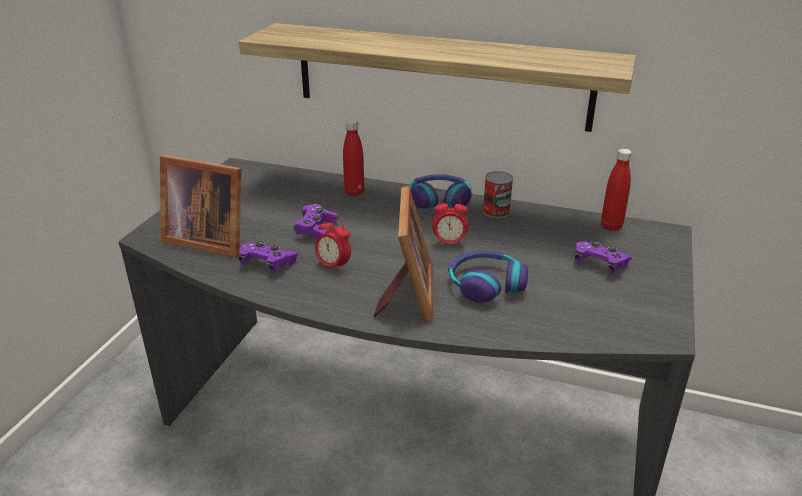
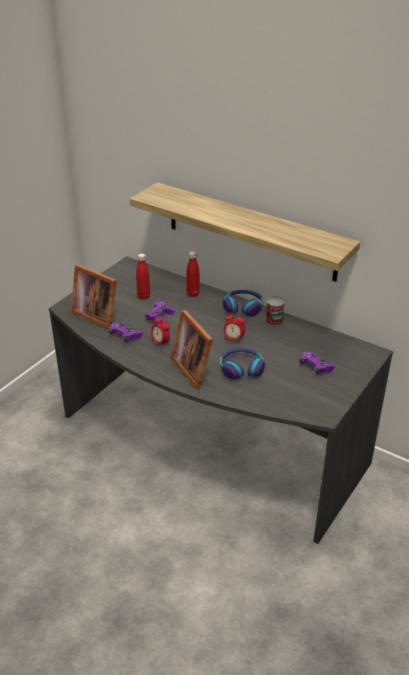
camera: 15 degrees right, 5 degrees up
(407, 295) = (194, 368): picture frame -> picture frame turned 135 degrees clockwise
(611, 226) = (340, 343): red bottle -> red bottle (143, 296)

